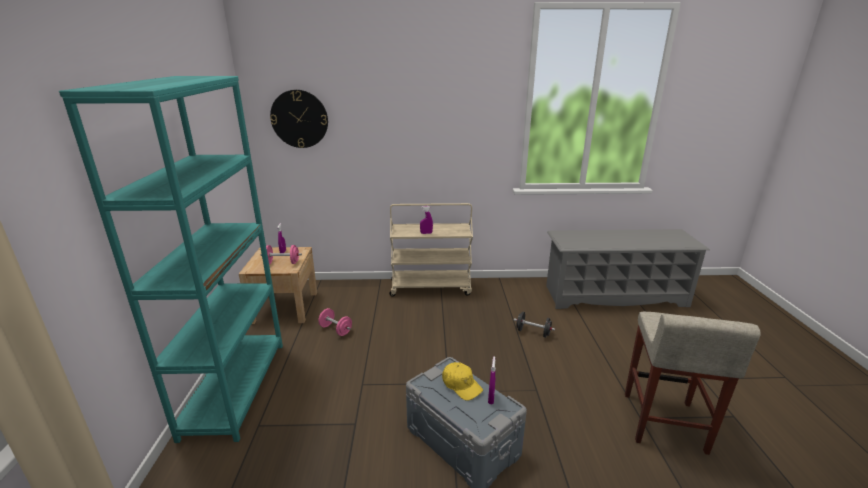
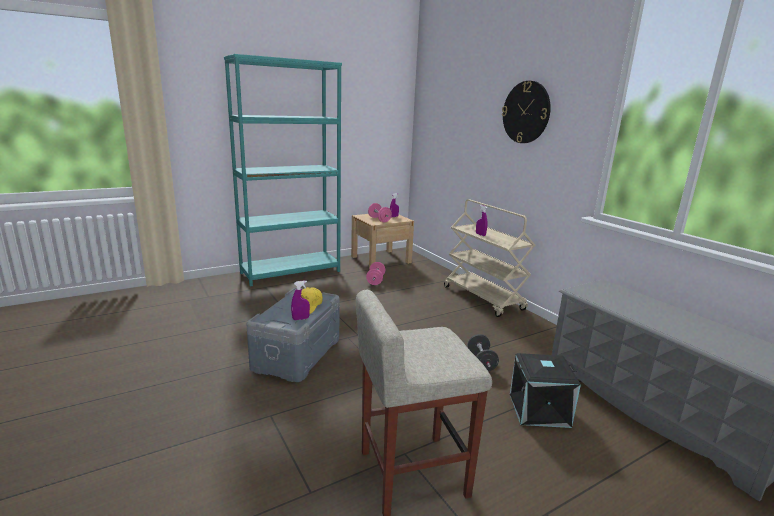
camera: 60 degrees right, 5 degrees down
(299, 119) = (438, 114): wall clock -> wall clock (526, 112)
(602, 335) = (538, 410): none -> black storage box

